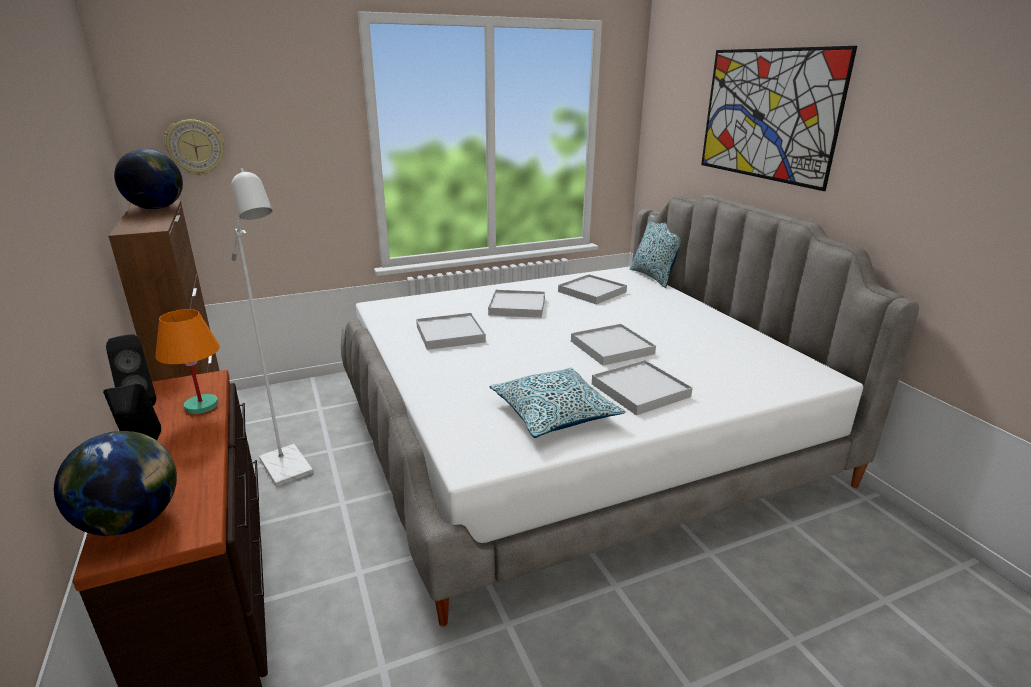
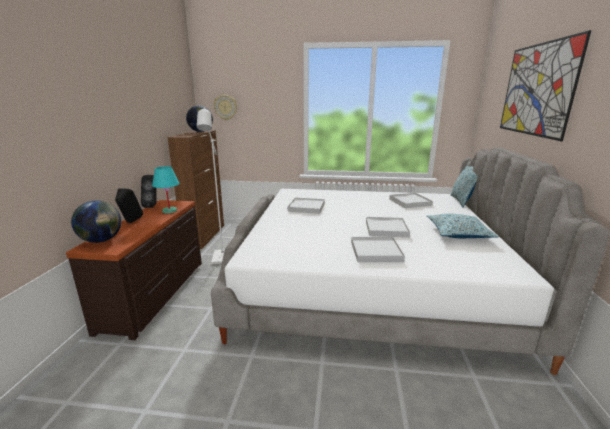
camera: 30 degrees right, 5 degrees down
(202, 405) = (170, 211): orange table lamp -> turquoise table lamp
(517, 307) = (356, 202): white tray -> none
(554, 413) = (313, 250): pillow -> pillow (458, 233)

